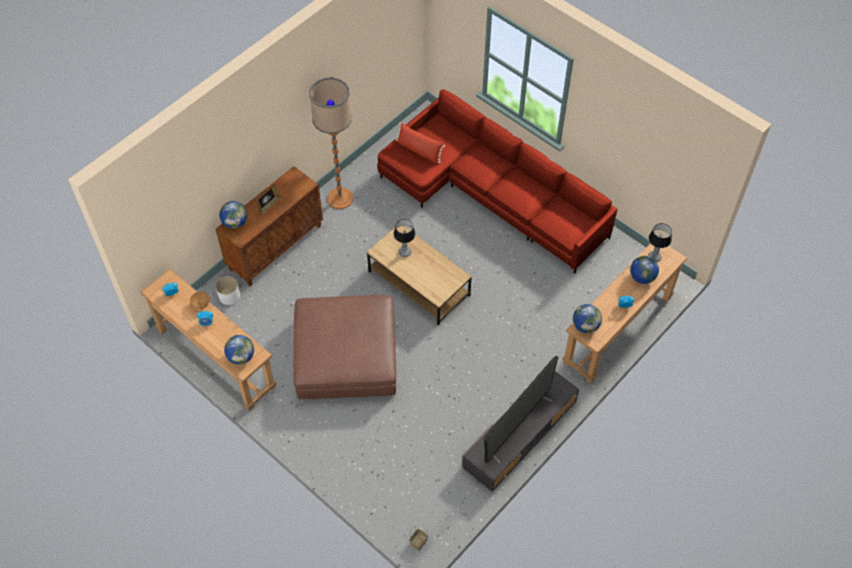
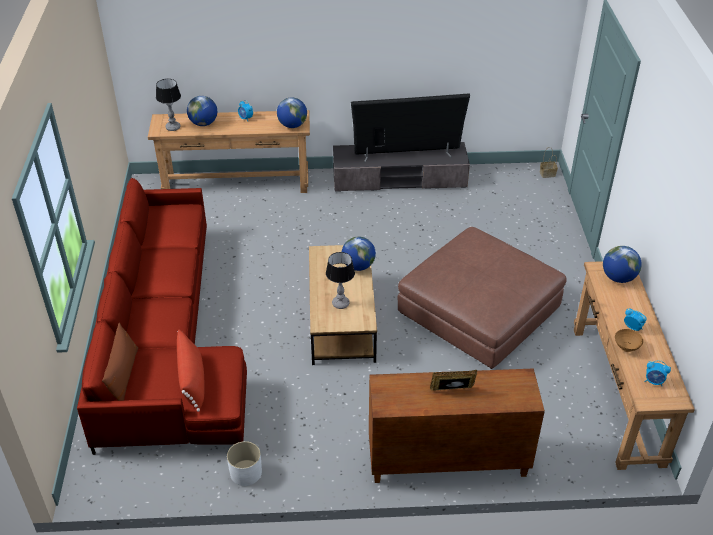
camera: 135 degrees left, 15 degrees down
(229, 296) = (551, 446): white planter -> white planter (246, 473)
(235, 222) = (513, 400): globe -> globe (358, 266)
(340, 198) = (314, 460): floor lamp -> none
(453, 128) = (123, 376): none -> brown pillow

